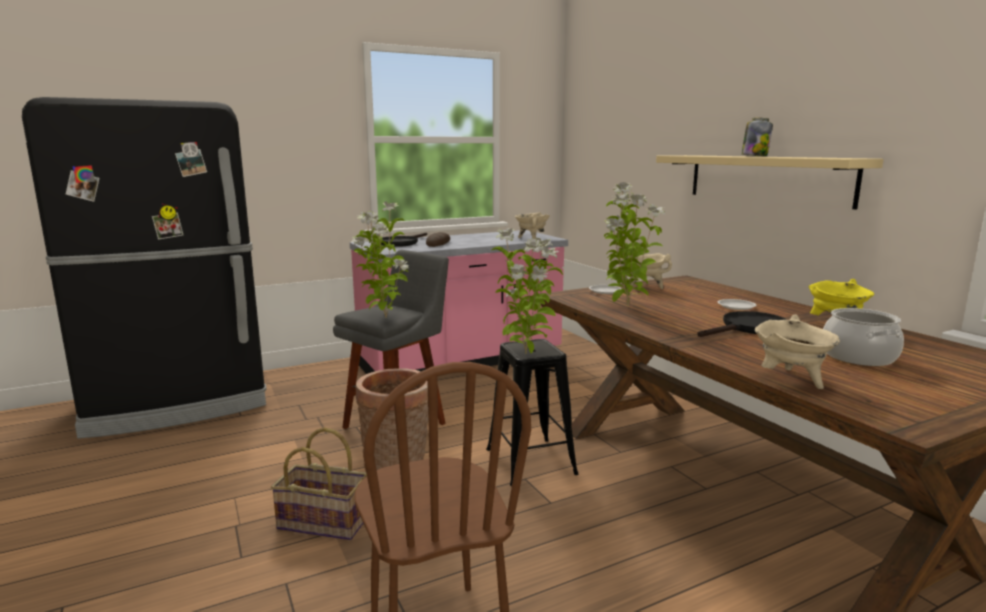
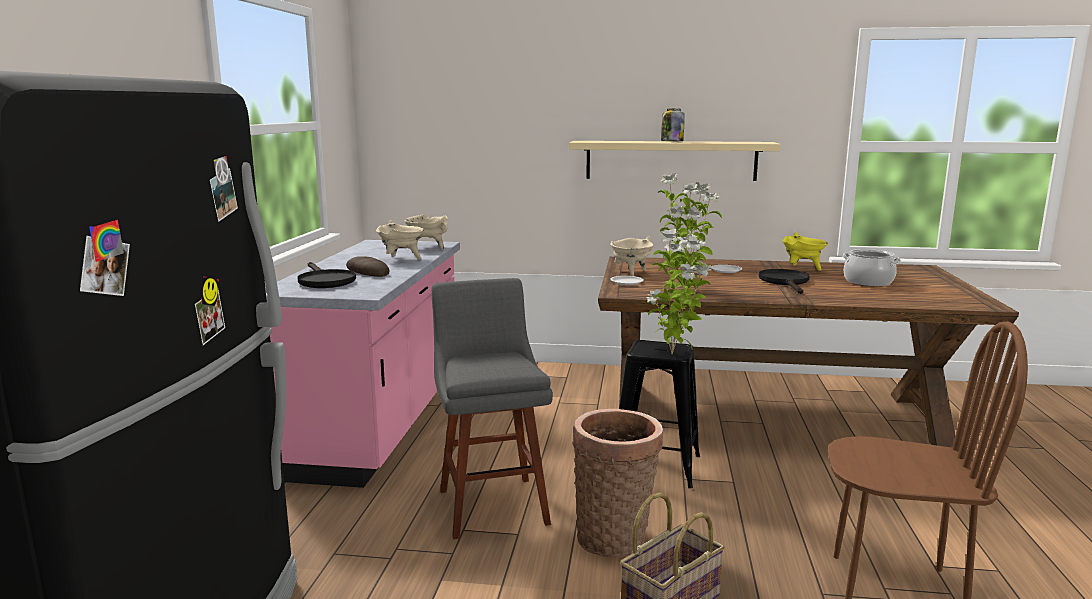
camera: 55 degrees left, 0 degrees up
(384, 318) = (519, 367): potted plant -> none
(791, 380) = (902, 302): beige cooking pot -> beige cooking pot (401, 259)

